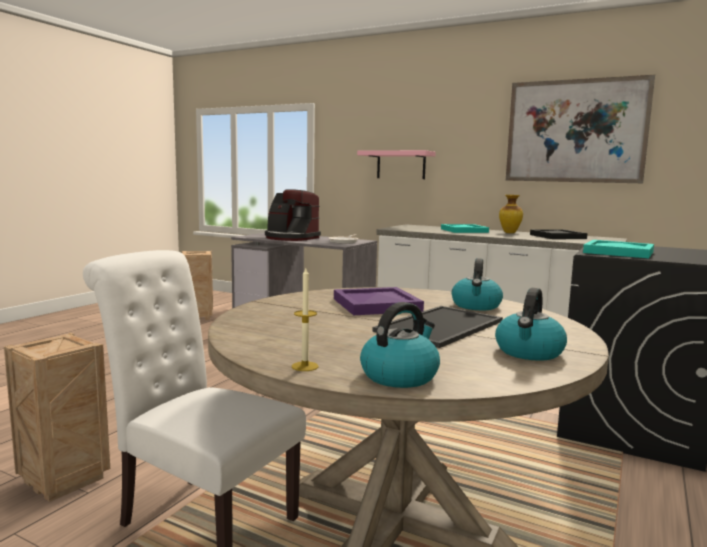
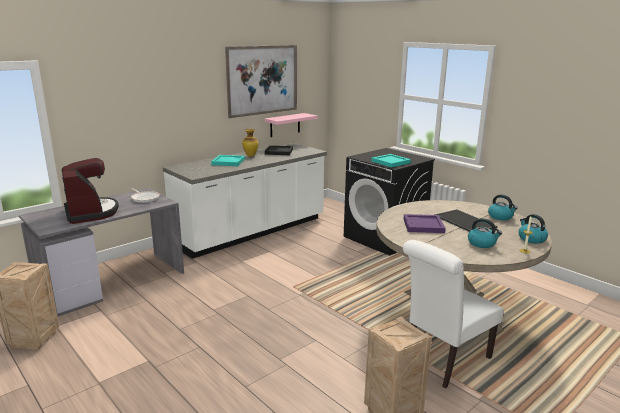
camera: 70 degrees left, 10 degrees up
(291, 238) = (91, 212): coffee machine -> coffee machine turned 75 degrees counterclockwise
(401, 165) = (148, 117): pink shelf -> pink shelf (285, 125)
(476, 306) = (428, 209): kettle -> kettle (482, 243)

